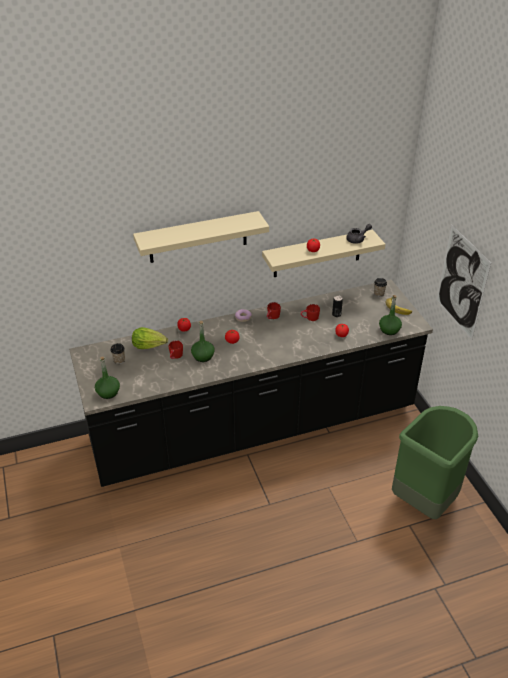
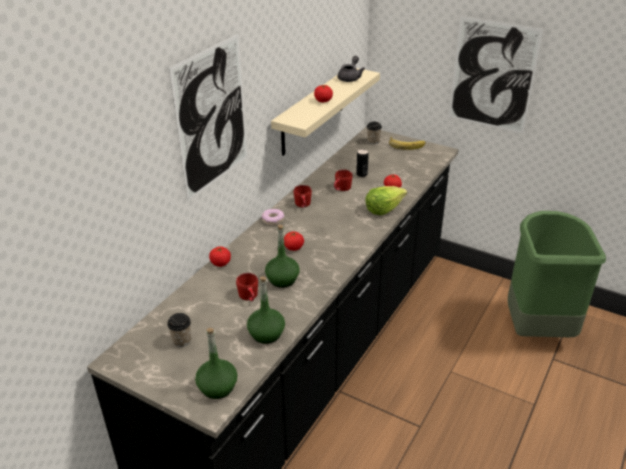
camera: 40 degrees left, 5 degrees down
(149, 345) = (199, 302): lettuce -> lettuce (383, 208)
(198, 237) = (212, 117): beige shelf -> picture
(389, 330) = (426, 165): green bottle -> green bottle (266, 334)

